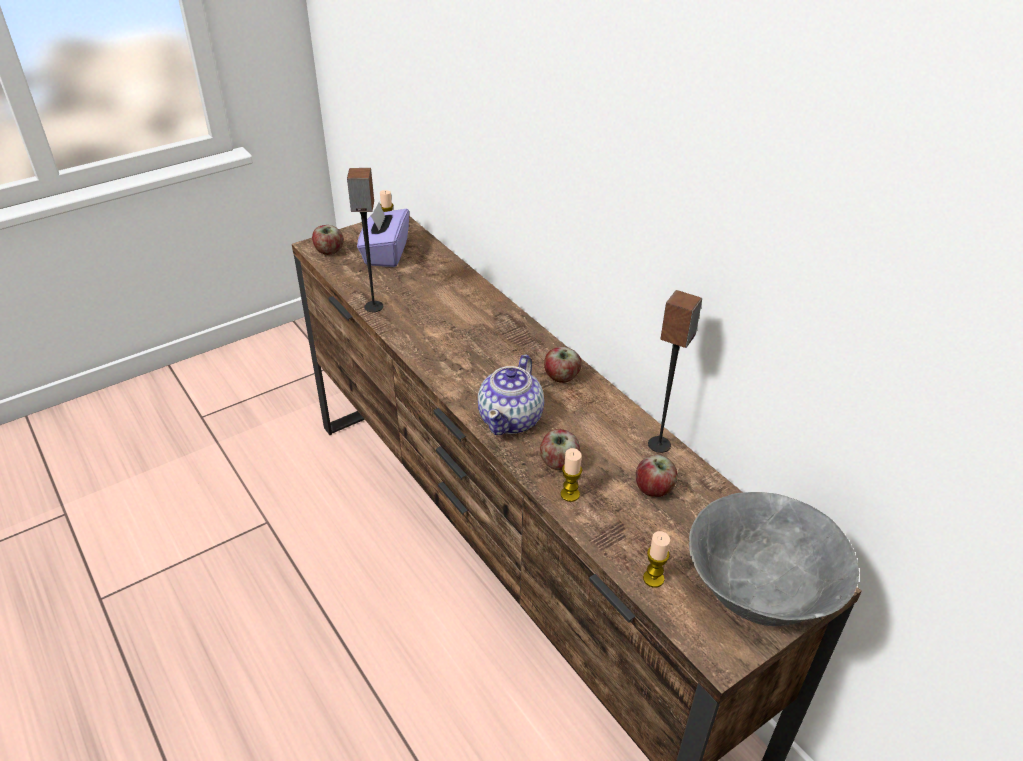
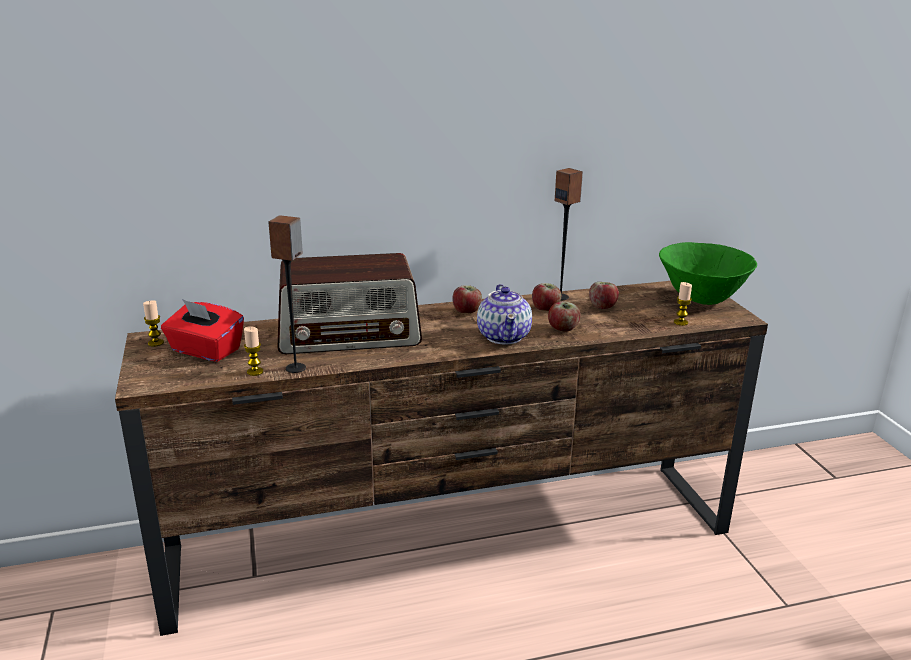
camera: 70 degrees left, 15 degrees down
(329, 251) = (163, 378): apple -> apple (546, 309)
(385, 253) = (205, 351): purple tissue box -> red tissue box
(458, 316) = (350, 334): none -> radio
(511, 419) = (504, 336): teapot -> teapot turned 45 degrees clockwise
(570, 494) = (596, 331): candle -> candle (255, 372)
(759, 597) = (701, 300): grey bowl -> green bowl

